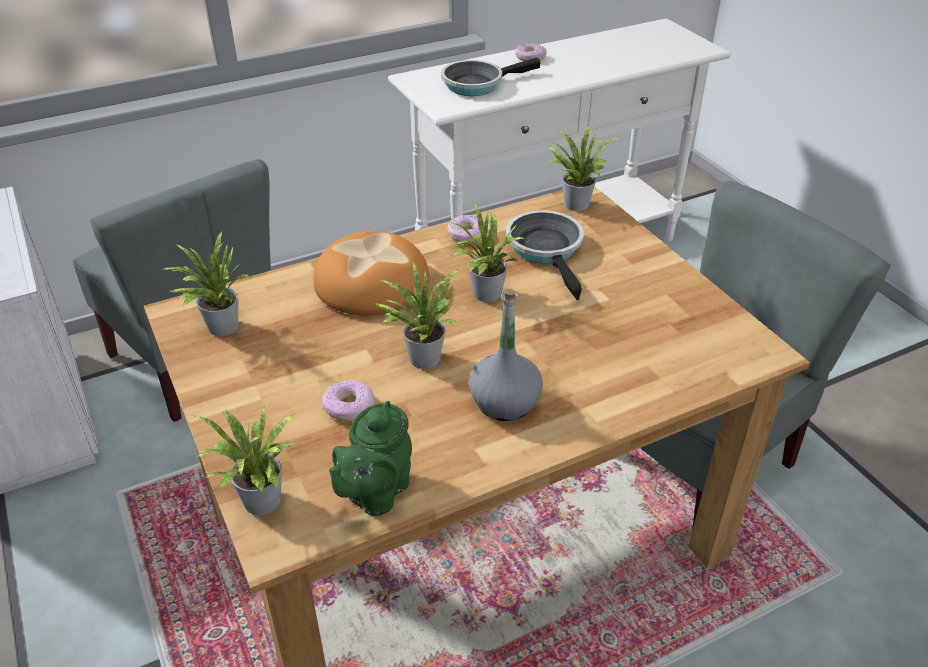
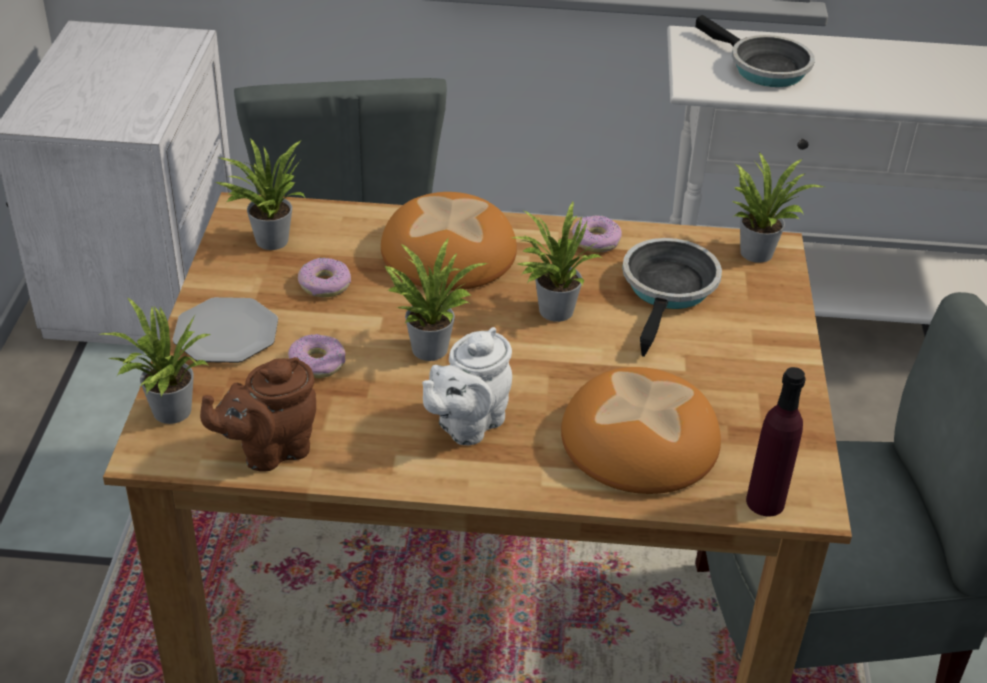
camera: 30 degrees right, 0 degrees up
(252, 416) = (226, 334): none -> plate
(375, 493) = (269, 450): green teapot -> brown teapot
(477, 84) = (763, 68): frying pan -> frying pan turned 135 degrees counterclockwise
(504, 402) = (467, 425): grey bottle -> white teapot
(530, 58) = (865, 54): donut -> donut (324, 285)
(627, 360) = (637, 441): none -> bread
(742, 364) = (765, 502): none -> purple bottle

